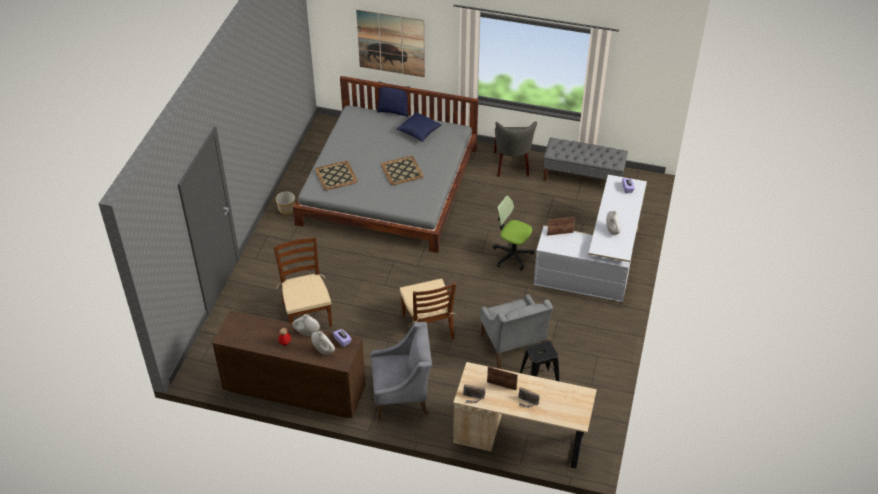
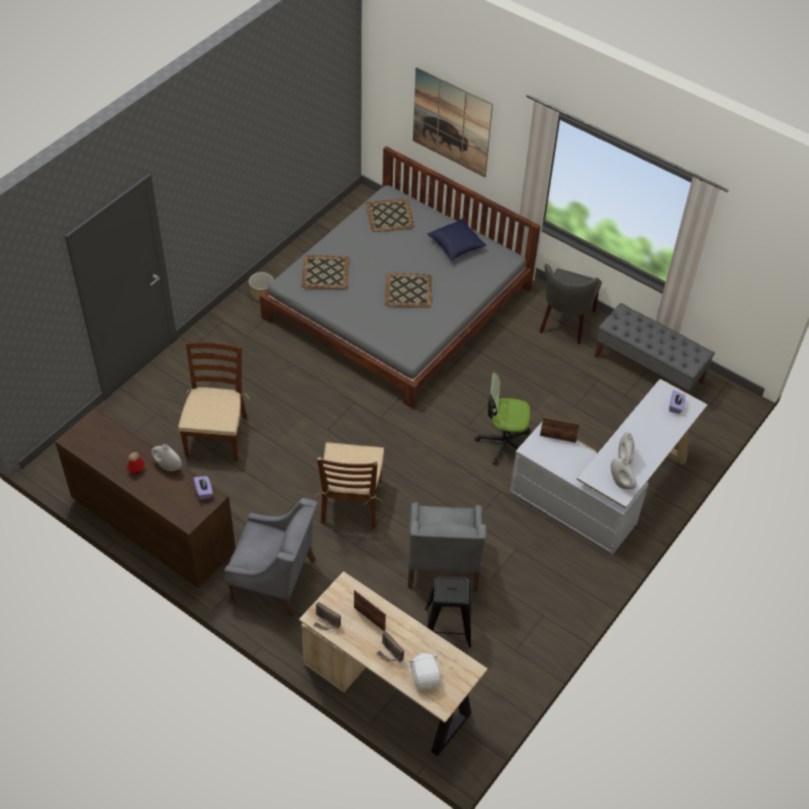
camera: 20 degrees right, 5 degrees up
(324, 350) = (175, 496): white vase -> white vase (621, 483)
(360, 125) = (389, 216): none -> tray
(393, 111) = (439, 209): blue pillow -> none
(512, 255) = (504, 443): office chair -> office chair turned 45 degrees counterclockwise
(559, 408) = (425, 676): none -> white plush toy

